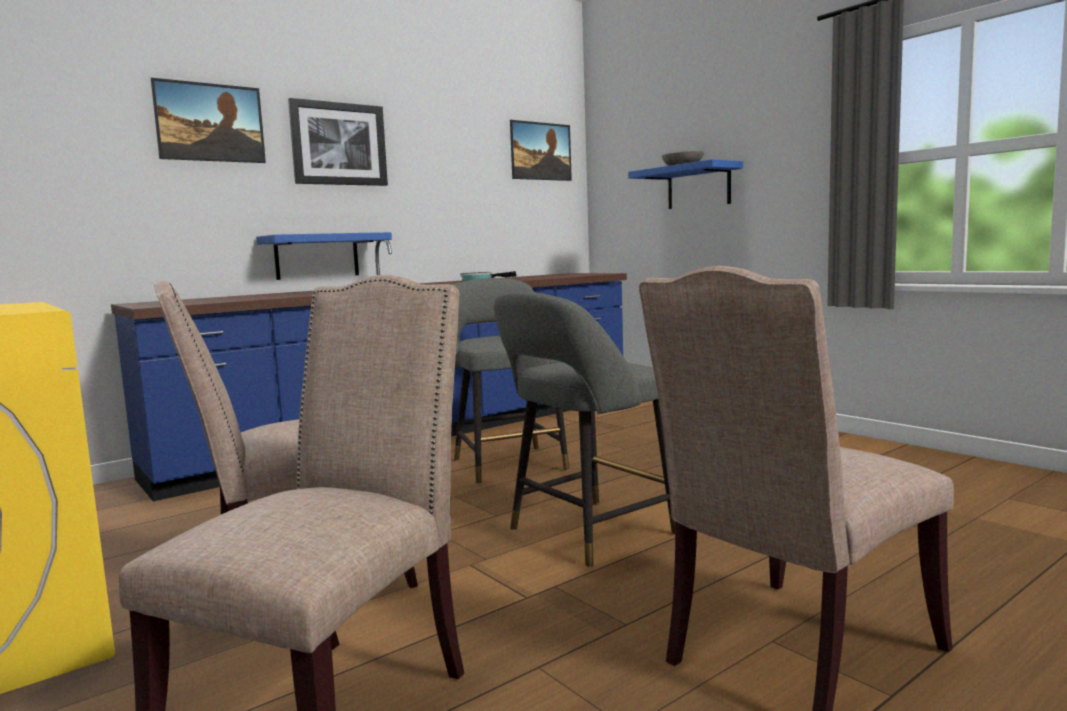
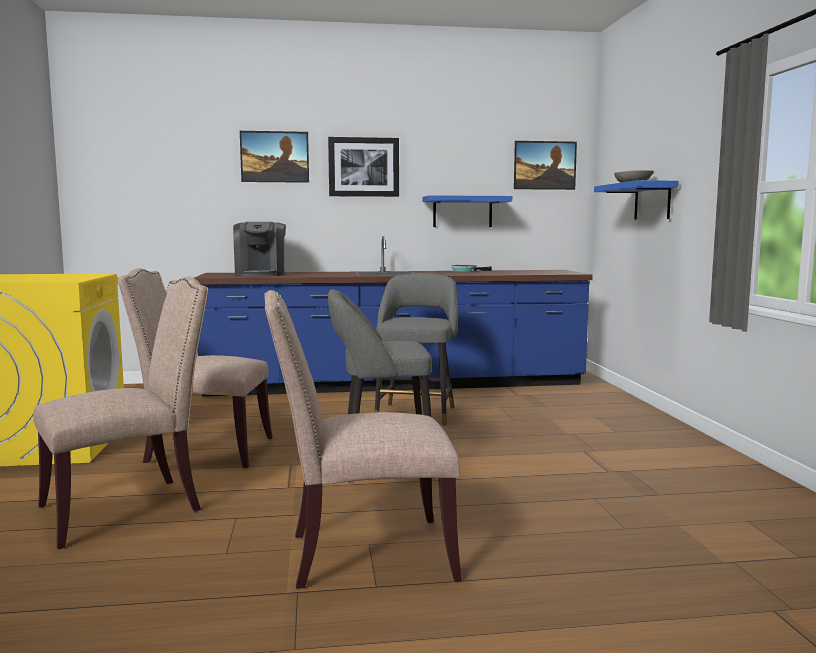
camera: 30 degrees right, 0 degrees up
(224, 298) = (261, 274): none -> coffee machine
(317, 256) = (341, 247): blue shelf -> blue shelf (462, 212)

